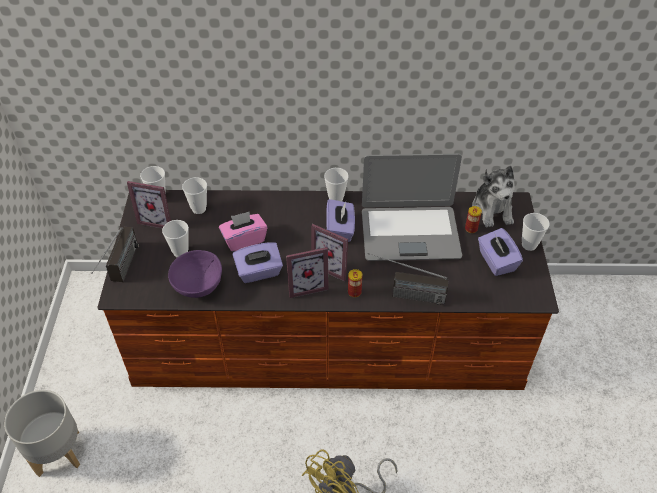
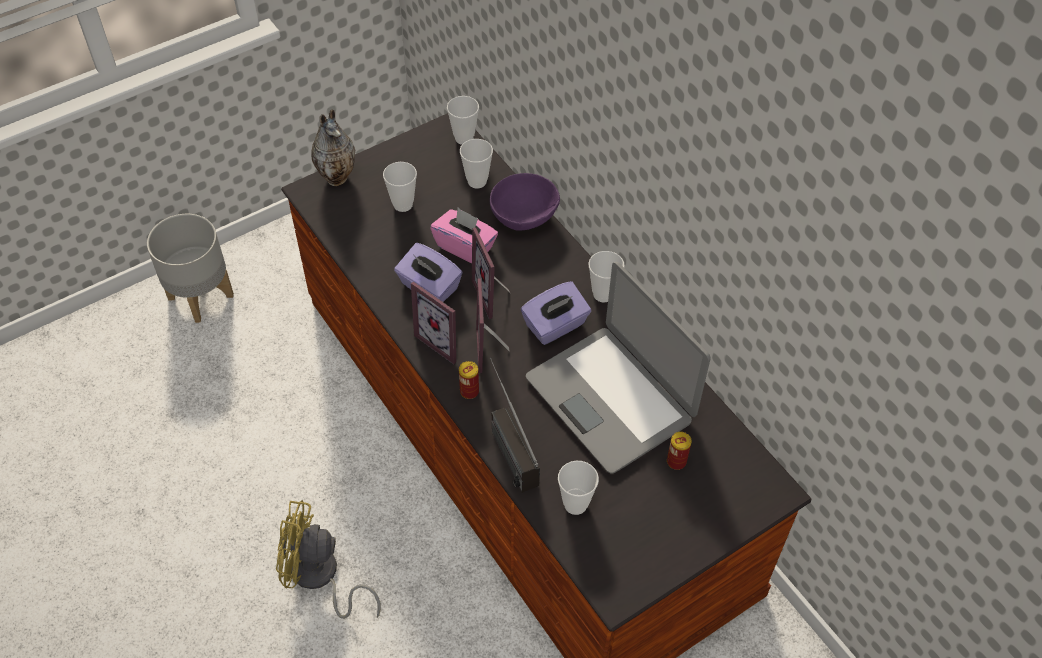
camera: 55 degrees right, 5 degrees up
(122, 273) = (338, 176): radio -> vase
(158, 219) = (433, 158): picture frame -> picture frame (494, 295)
(198, 285) = (370, 246): purple bowl -> purple bowl (524, 217)
(492, 210) = (734, 470): plush toy -> none
(496, 261) = (640, 517): purple tissue box -> none
(529, 245) = (704, 543): cup -> cup (575, 504)

